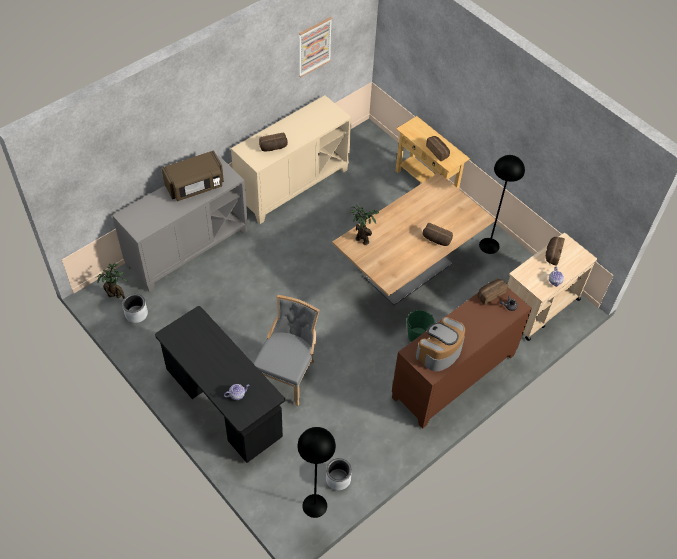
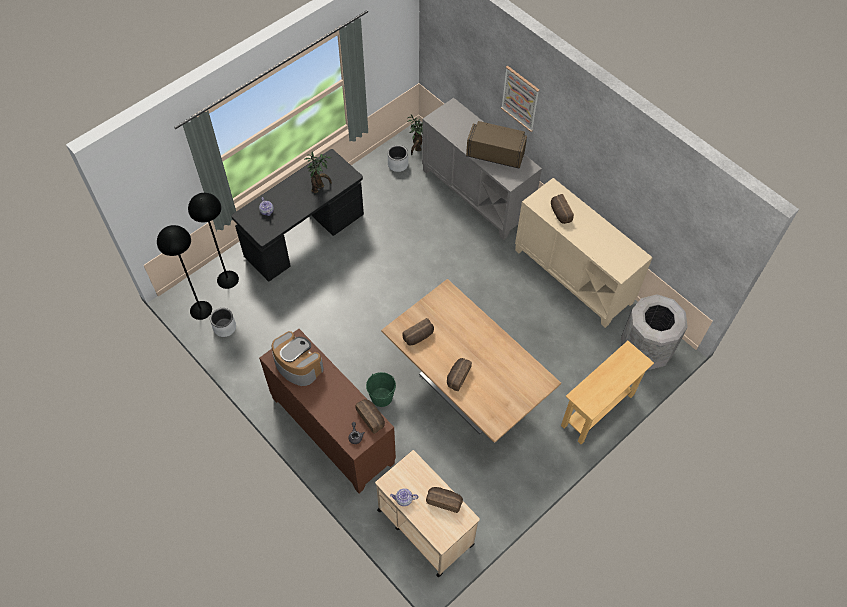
camera: 90 degrees right, 5 degrees up
(195, 186) = (496, 153): brown microwave -> brown microwave turned 135 degrees clockwise
(287, 373) = (335, 283): grey chair -> none
(314, 46) = (662, 200): picture -> picture (520, 98)
(361, 239) = (452, 304): potted plant -> potted plant (320, 187)
(369, 147) = (645, 350): none -> grey trash can
(438, 151) = (596, 384): bread -> bread (419, 337)
(489, 245) = (512, 477): black floor lamp -> black floor lamp (228, 279)

